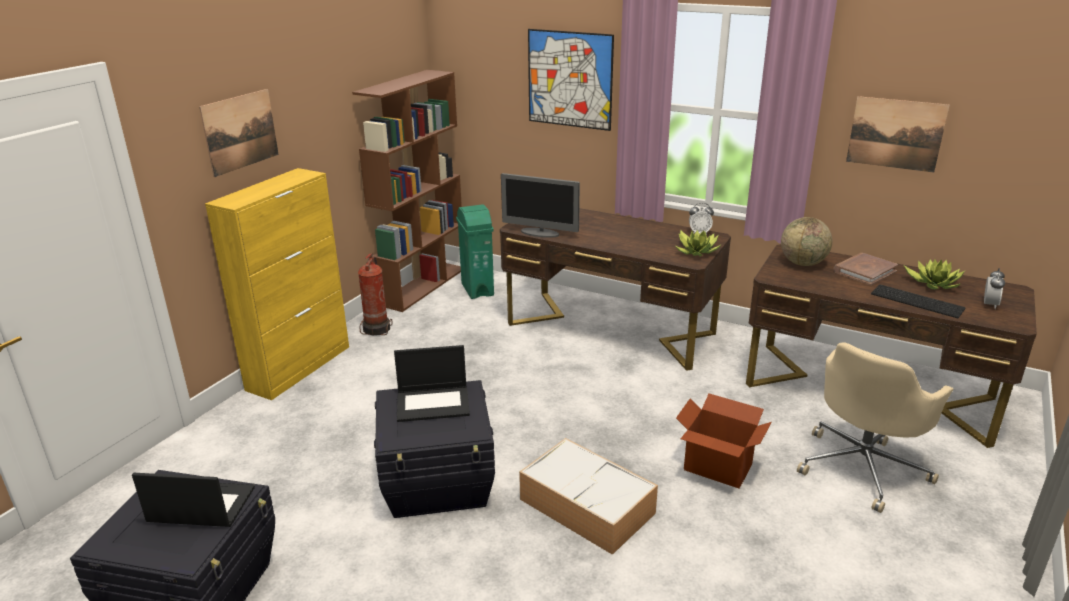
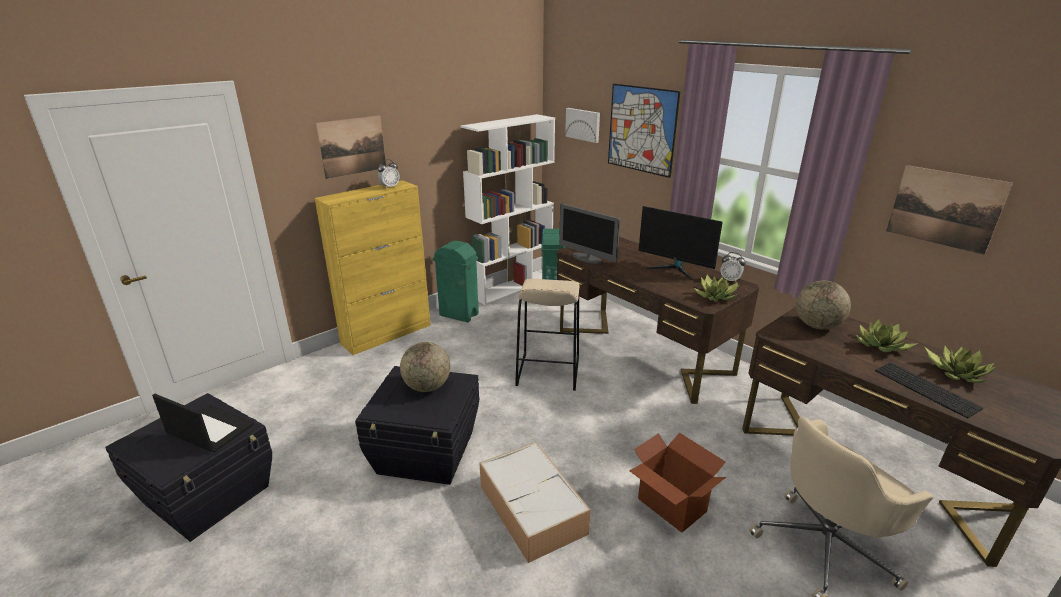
camera: 20 degrees right, 0 degrees up
(377, 328) = (459, 315): fire extinguisher -> green trash can
(422, 286) = (512, 287): brown bookcase -> white bookcase
(434, 403) = (427, 387): laptop -> globe
(491, 78) = (583, 124): none -> picture
(521, 370) = (548, 372): none -> beige stool
(639, 230) = (675, 269): none -> monitor
(864, 271) = (881, 346): brown book -> potted plant
(989, 304) = (1017, 410): alarm clock -> alarm clock (389, 187)

